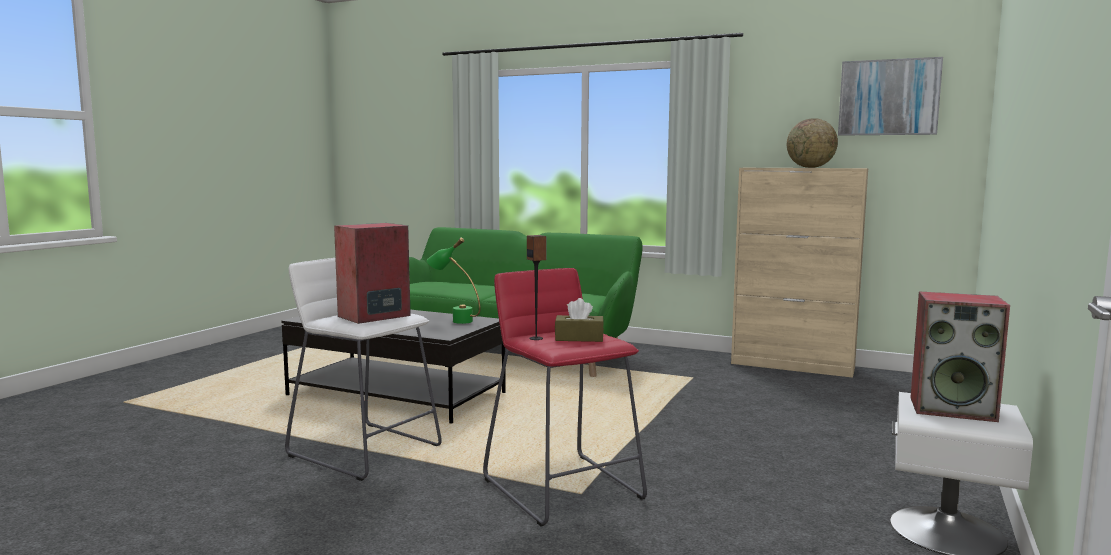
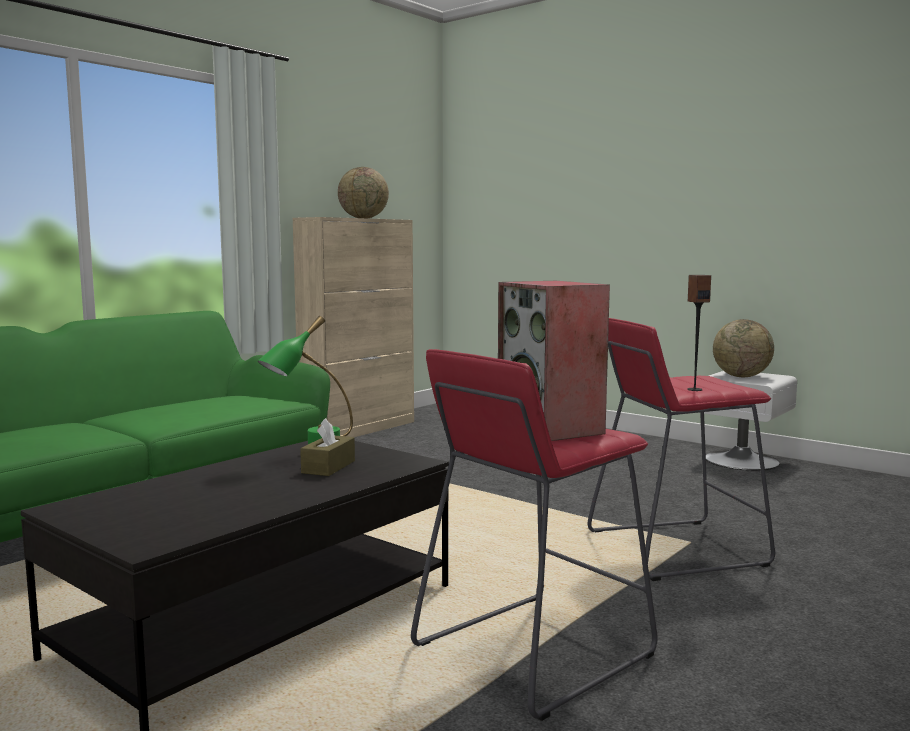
camera: 75 degrees left, 0 degrees up
(365, 450) = (533, 651): white stool -> red stool
(579, 338) = (692, 381): brown tissue box -> brown tissue box (328, 467)
(888, 97) = (388, 153): picture -> none
(953, 409) = (741, 376): speaker -> globe

